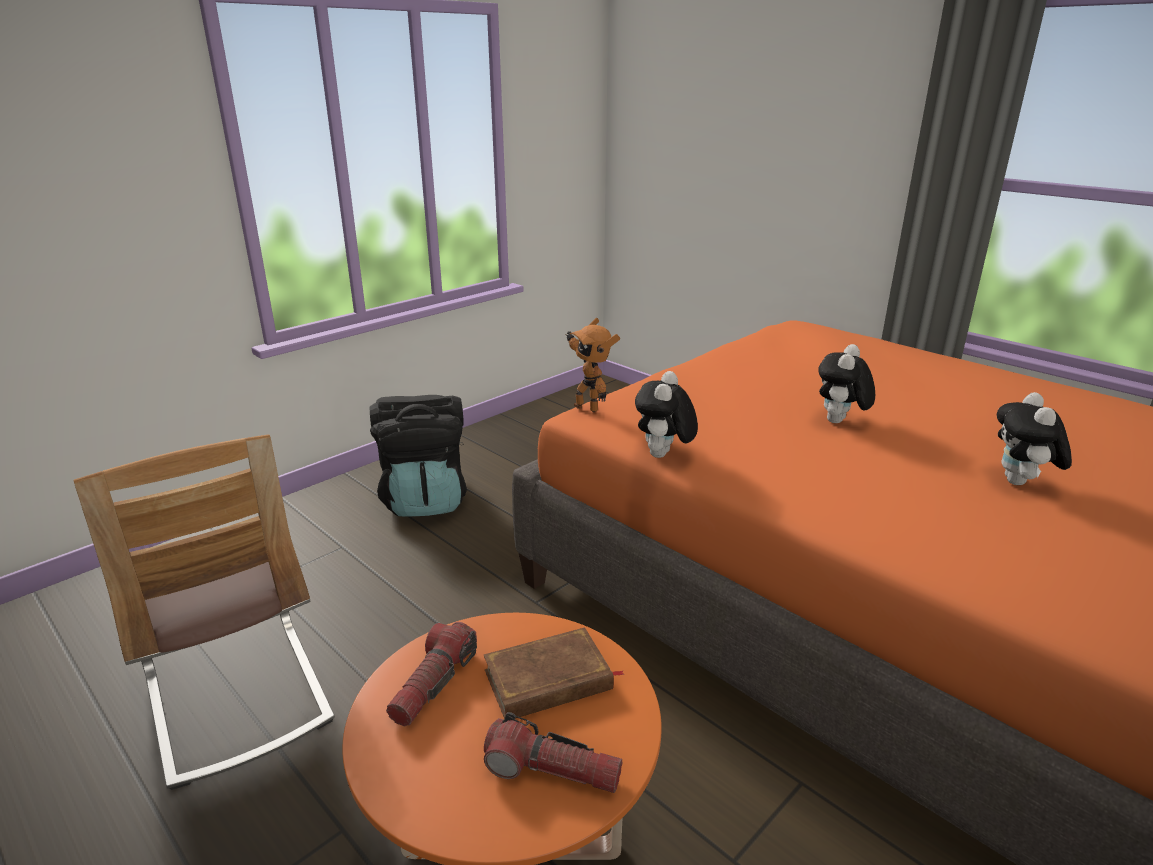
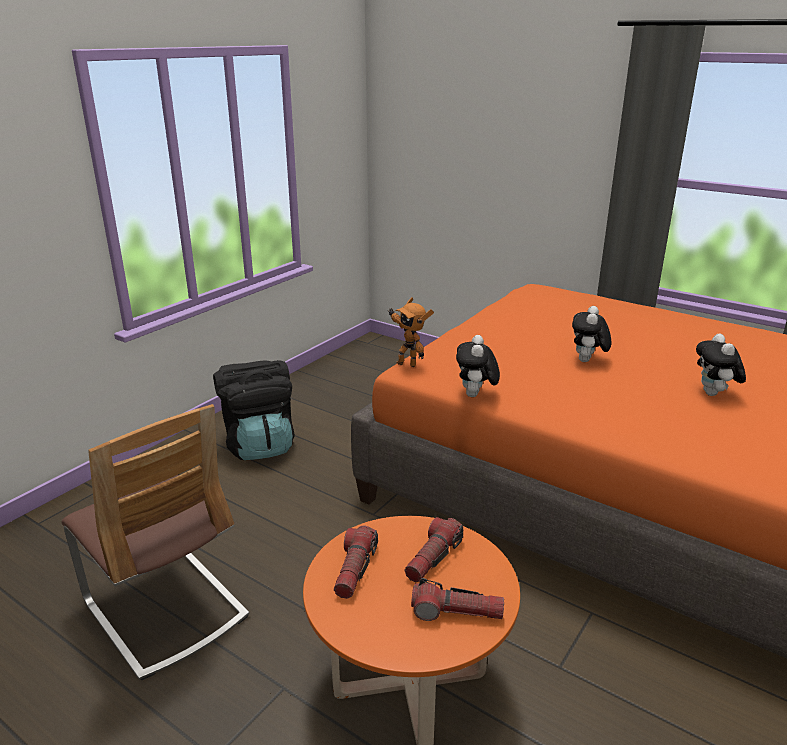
camera: 10 degrees left, 0 degrees up
(549, 680) = (433, 558): brown book -> flashlight

